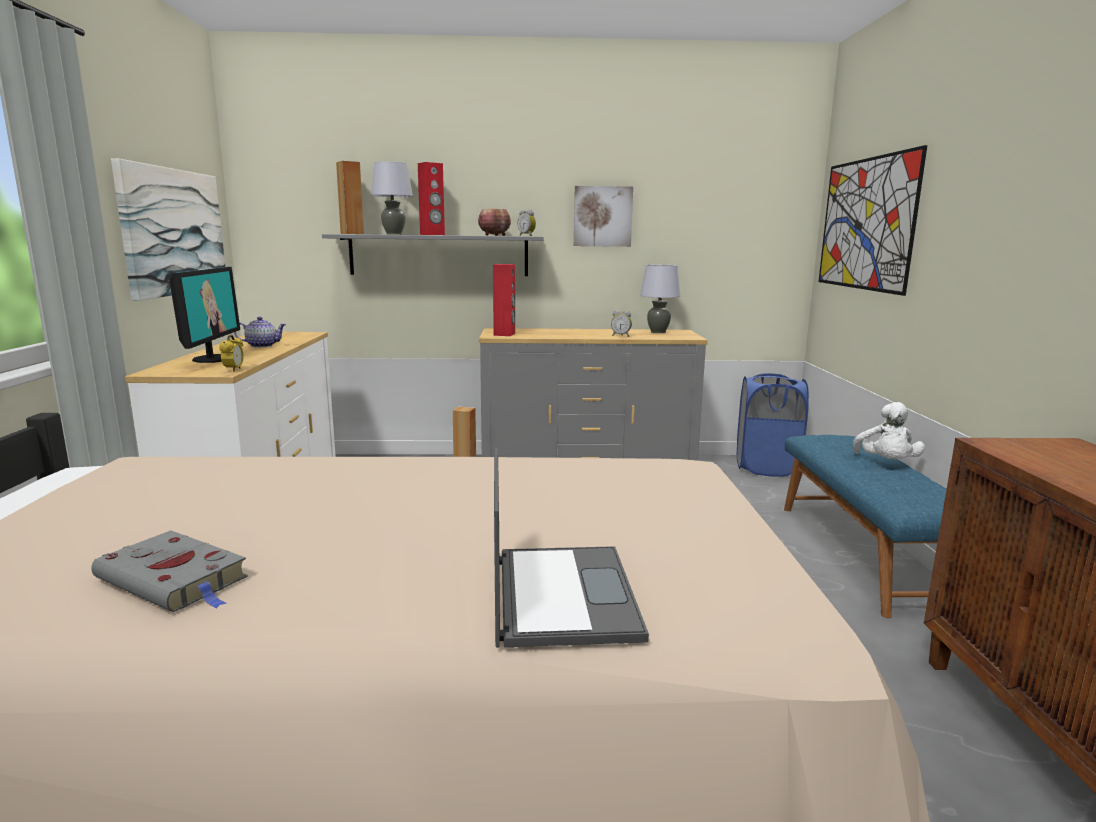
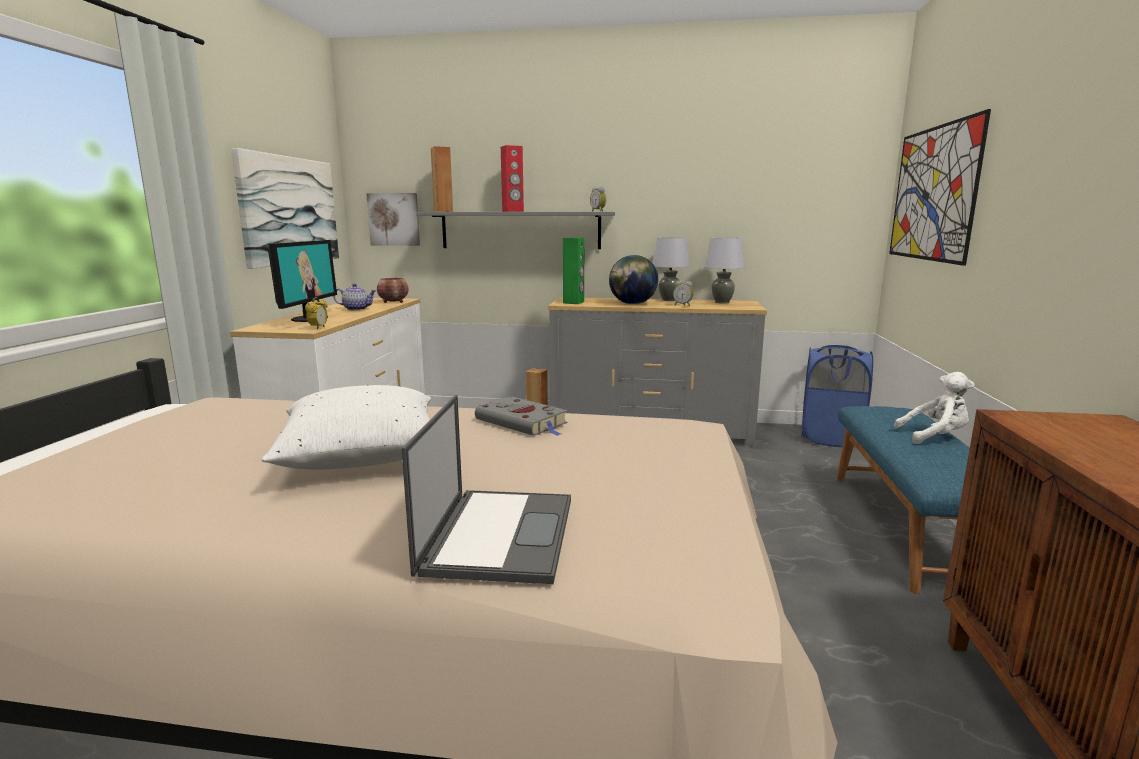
camera: 10 degrees right, 0 degrees up
(175, 579) = (184, 497): grey book -> grey book (523, 422)
(359, 518) = (361, 457): none -> white pillow
(393, 234) = (479, 211): grey table lamp -> grey table lamp (669, 300)
(495, 235) = (569, 211): bowl -> bowl (394, 302)
(504, 334) = (574, 302): red speaker -> green speaker
(568, 335) = (632, 304): none -> globe
(602, 216) = (672, 192): picture -> picture (394, 219)
(886, 463) = (934, 437): white plush toy -> white plush toy turned 105 degrees counterclockwise

